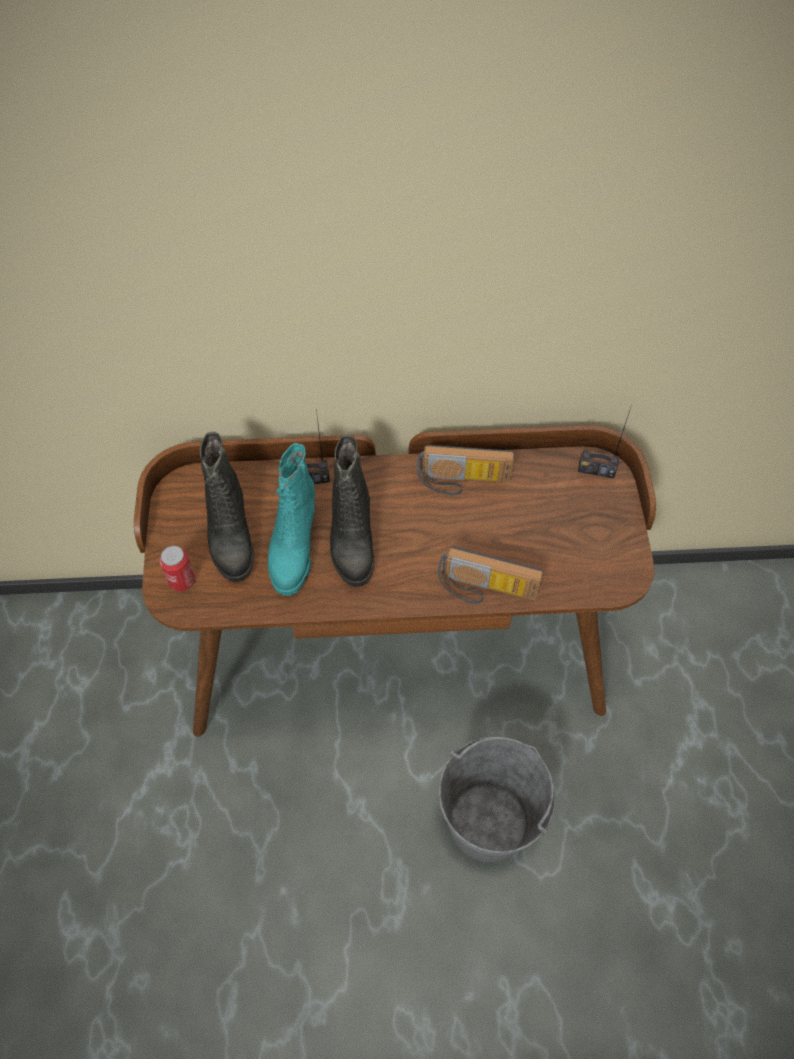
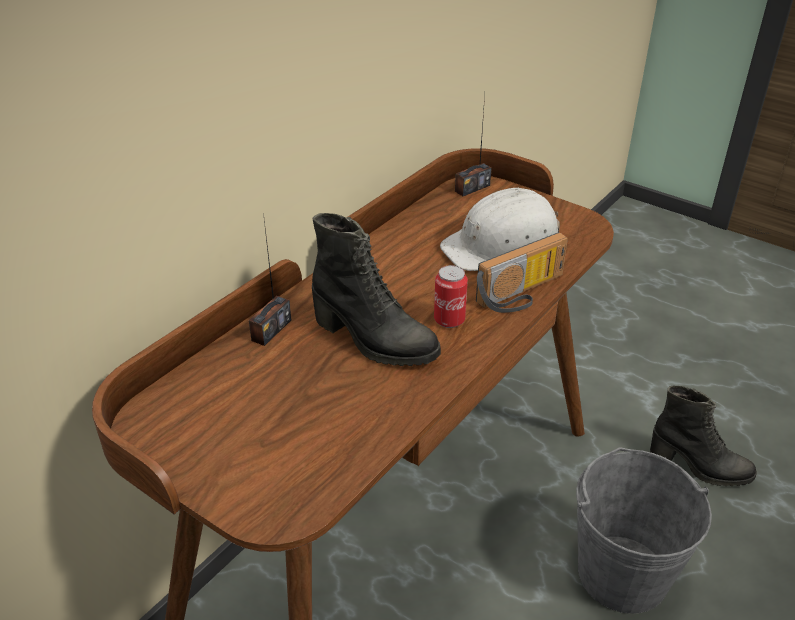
camera: 50 degrees left, 20 degrees down
(182, 580) = (264, 490): can -> can (449, 320)
(230, 536) = (259, 421): black boot -> black boot (699, 467)
(293, 547) = (333, 382): turquoise boot -> none
(462, 482) = (398, 250): radio -> none
(536, 541) = (504, 245): none -> white hard hat

